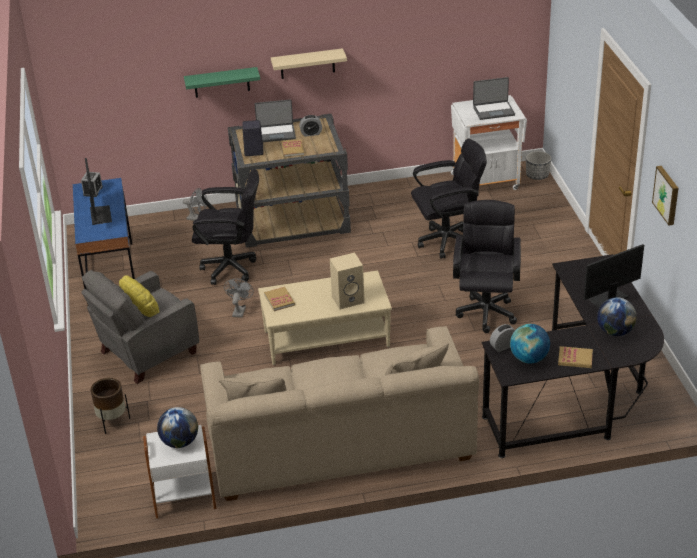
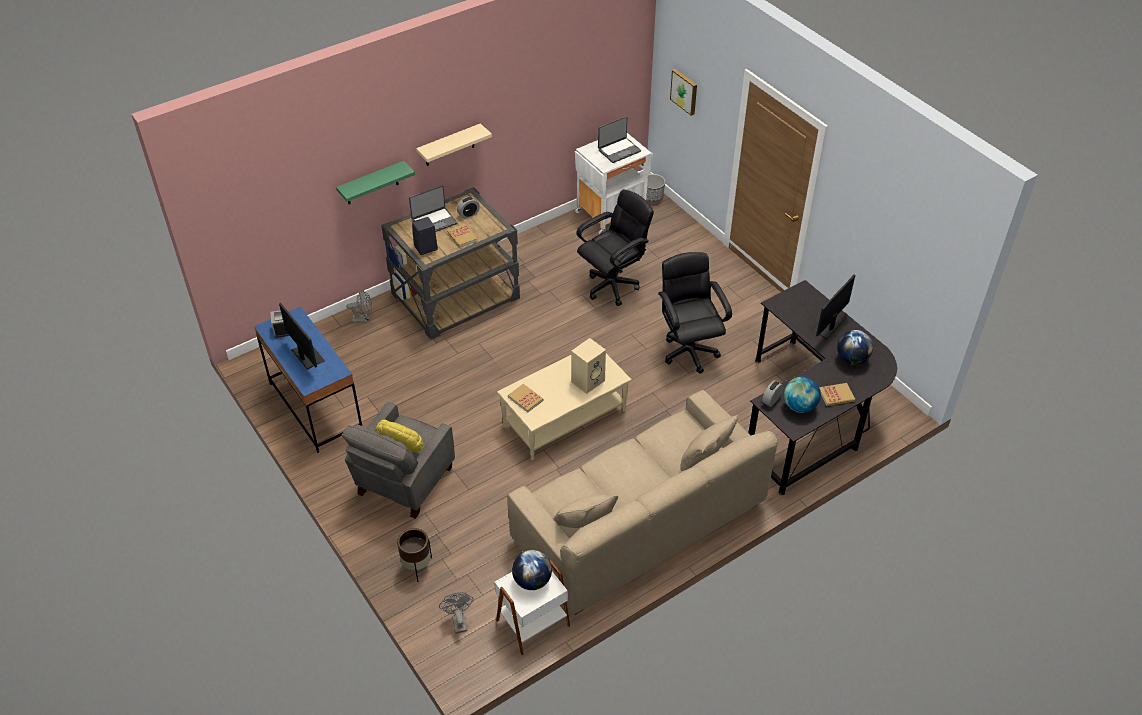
camera: 25 degrees left, 10 degrees up
(232, 269) = (431, 366): black office chair -> none
(239, 310) = (465, 410): grey fan -> grey fan (458, 621)
(667, 195) = (858, 223): picture -> picture (684, 91)

